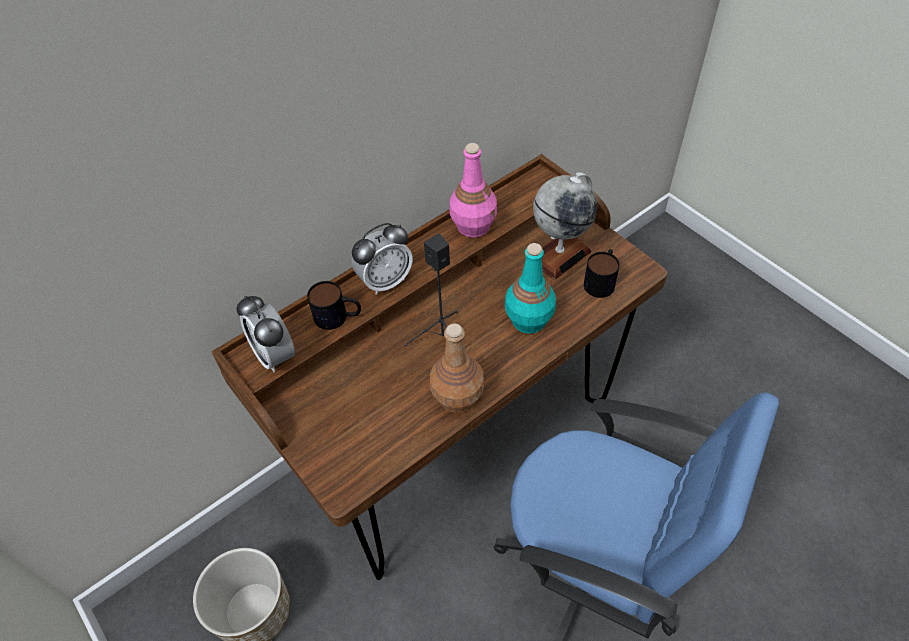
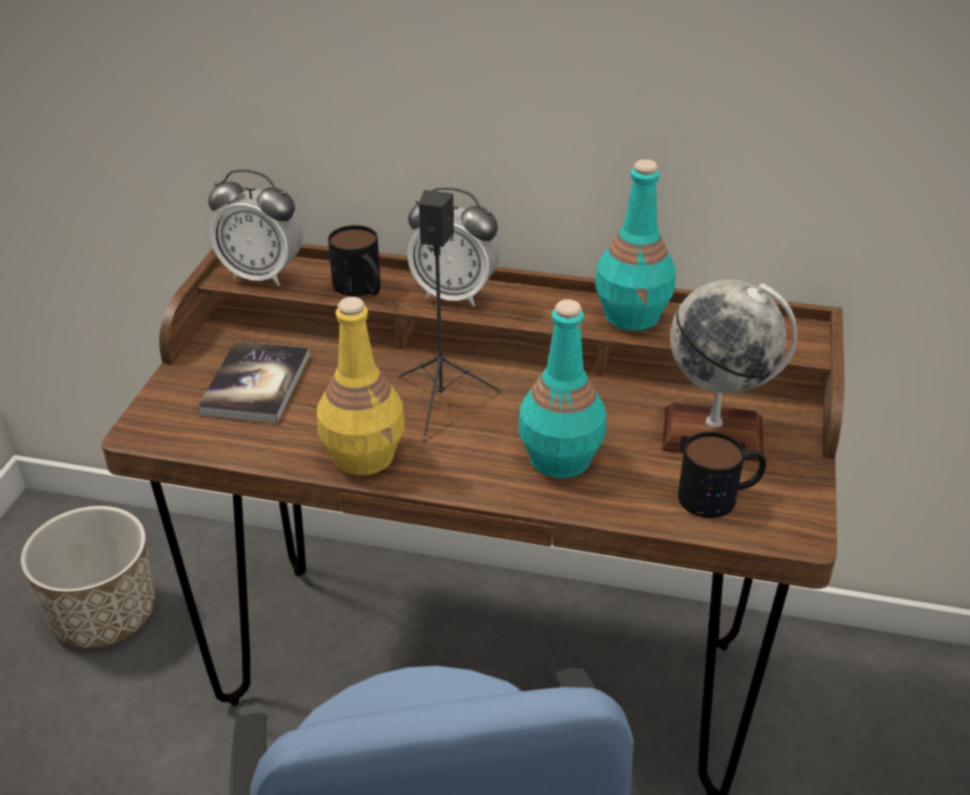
camera: 50 degrees right, 15 degrees down
(275, 355) = (262, 275): alarm clock -> alarm clock turned 90 degrees counterclockwise
(349, 413) = (256, 384): none -> book
(457, 396) = (364, 456): brown bottle -> yellow bottle
(473, 225) = (632, 316): pink bottle -> turquoise bottle

